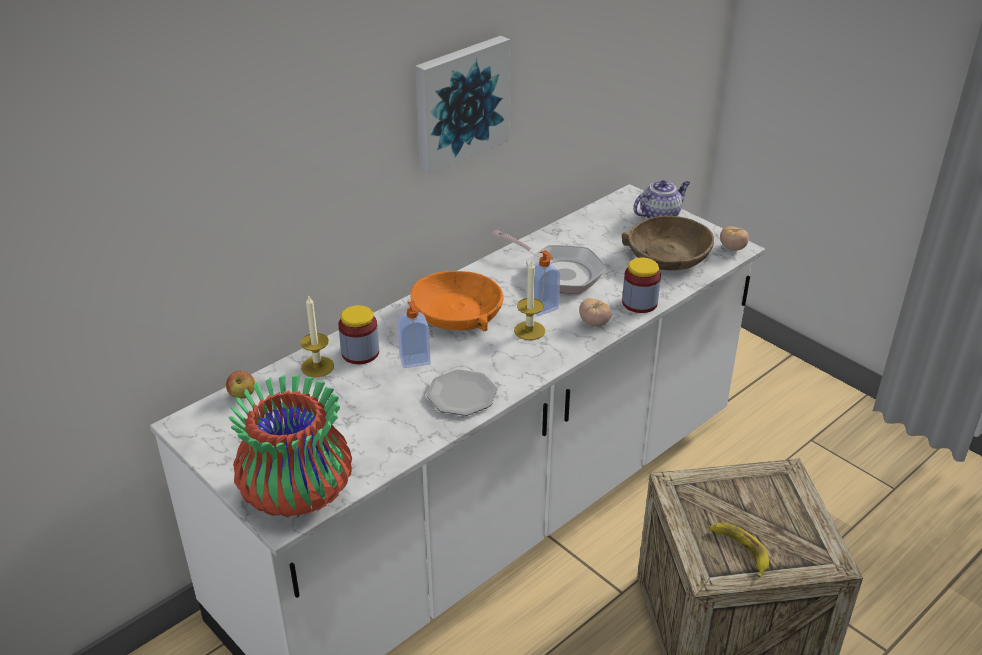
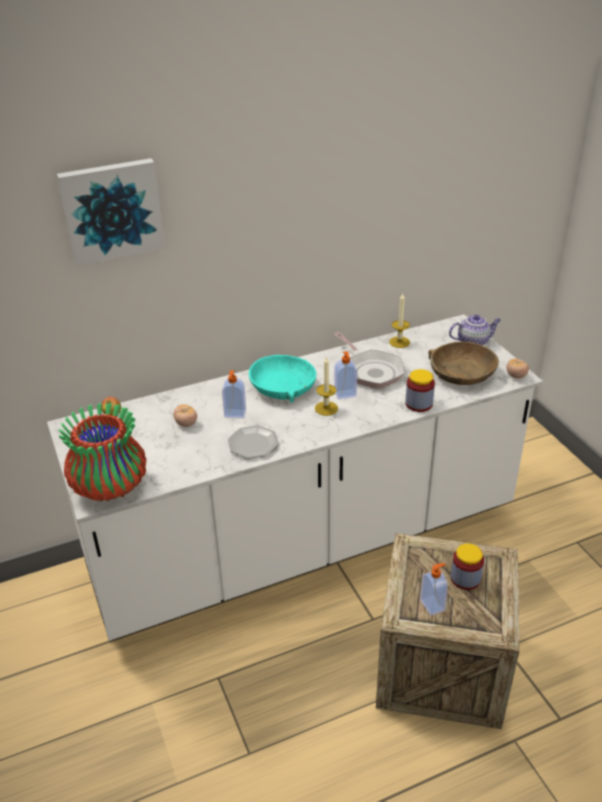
camera: 20 degrees right, 0 degrees up
(317, 367) = (169, 405): candle -> candle (399, 342)
(360, 353) = (202, 401): jar -> jar (465, 578)
(458, 313) = (283, 386): orange bowl -> turquoise bowl
(460, 103) = (306, 233): picture -> picture (112, 210)
(594, 323) = (376, 412): tomato -> tomato (186, 423)
(739, 550) = (433, 605): banana -> soap dispenser

